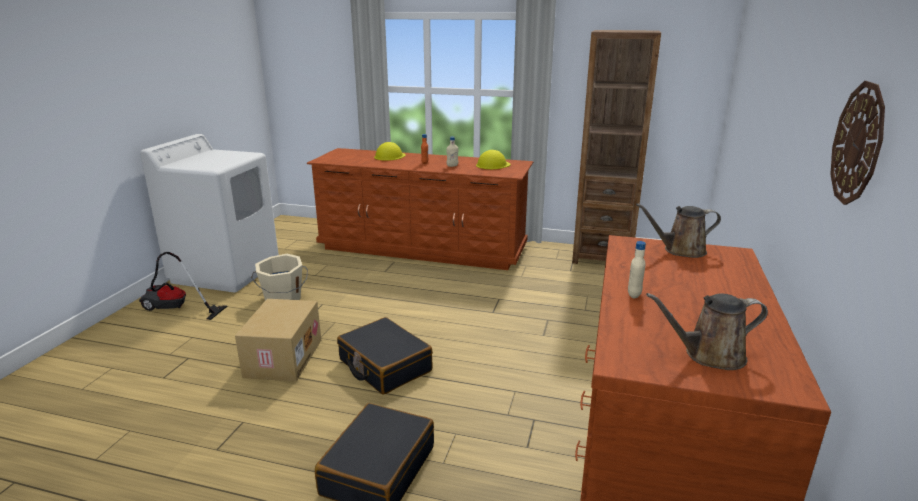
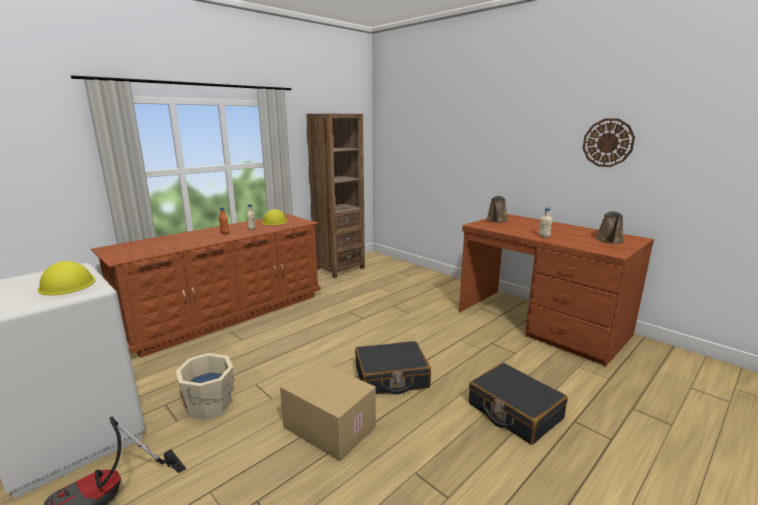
camera: 60 degrees left, 5 degrees down
(389, 156) = (176, 238): yellow hard hat -> yellow hard hat (67, 284)

